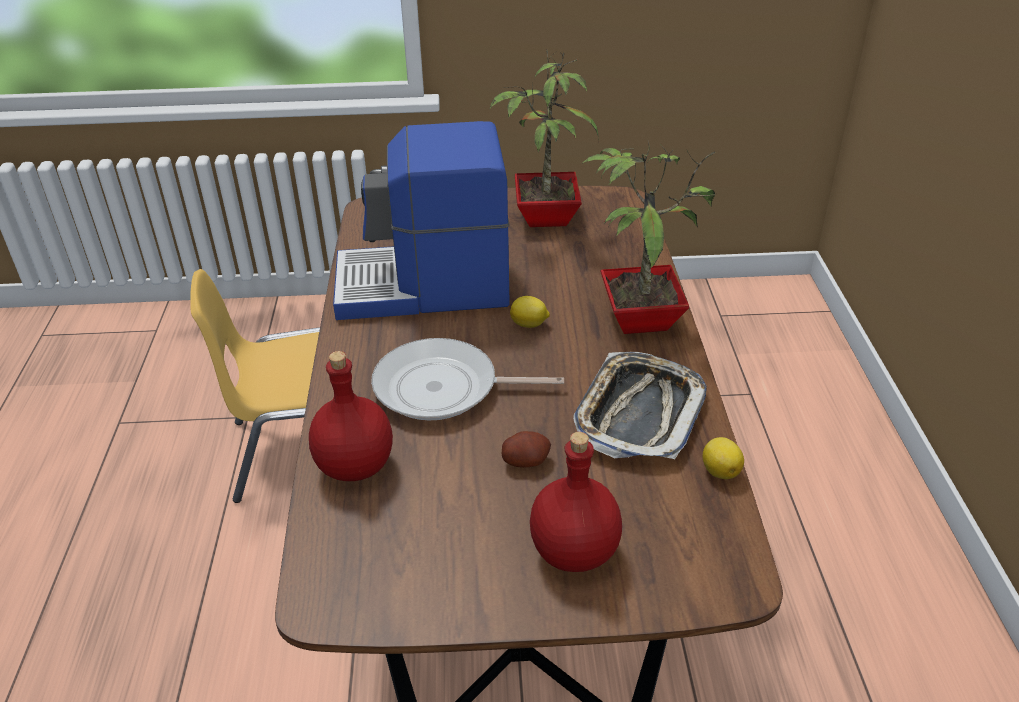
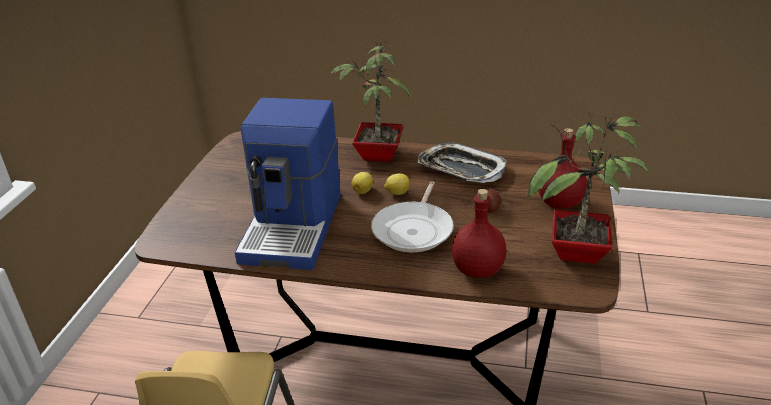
camera: 75 degrees left, 5 degrees down
(543, 218) = (241, 170): potted plant -> potted plant (577, 254)
(720, 470) = (510, 155): lemon -> lemon (397, 193)

